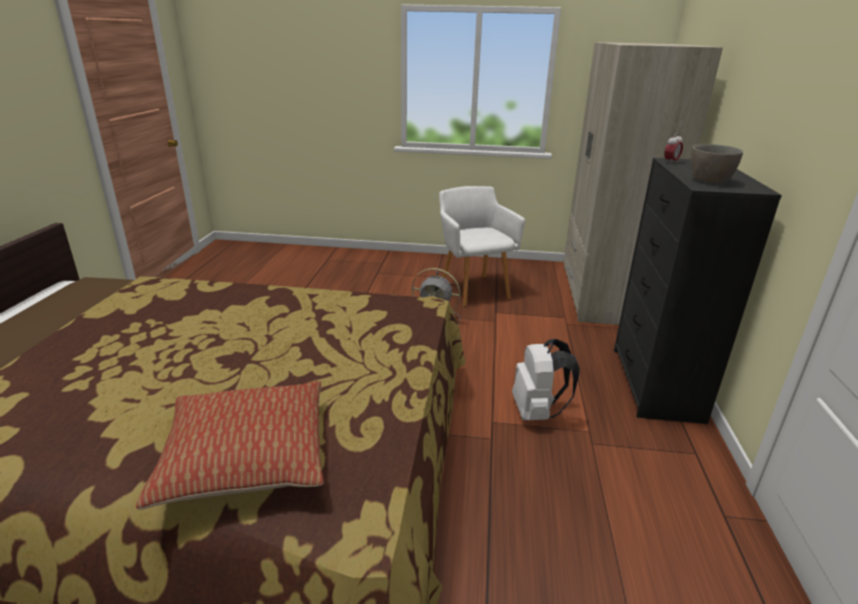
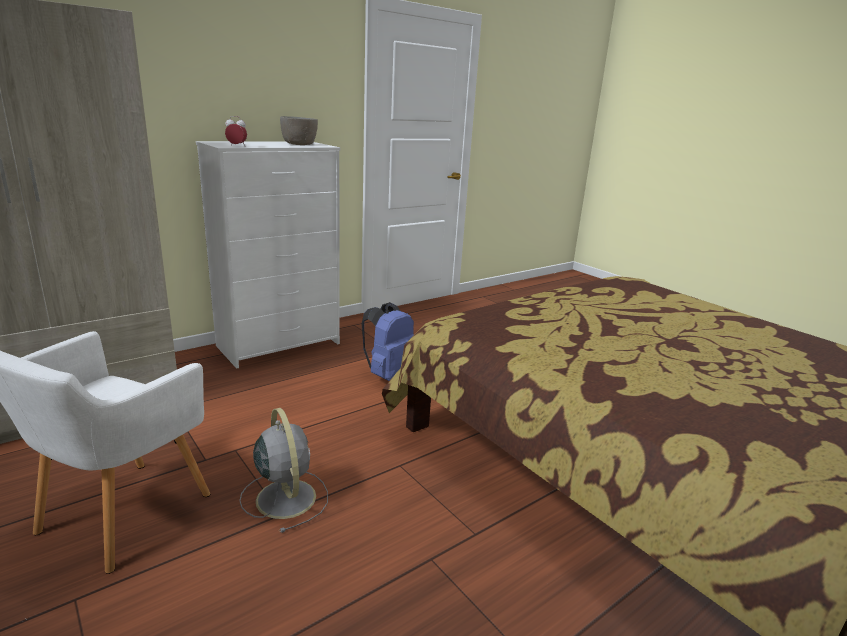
camera: 135 degrees left, 5 degrees down
(246, 458) = (682, 304): pillow -> none
(537, 412) = (389, 375): white backpack -> blue backpack
(656, 384) = (280, 344): black dresser -> white dresser

